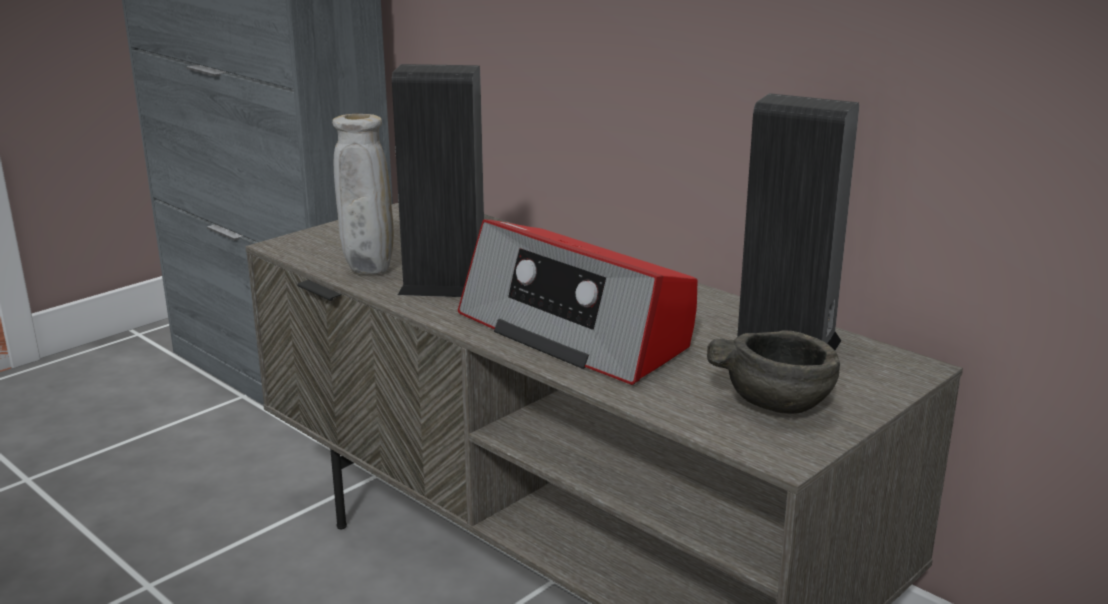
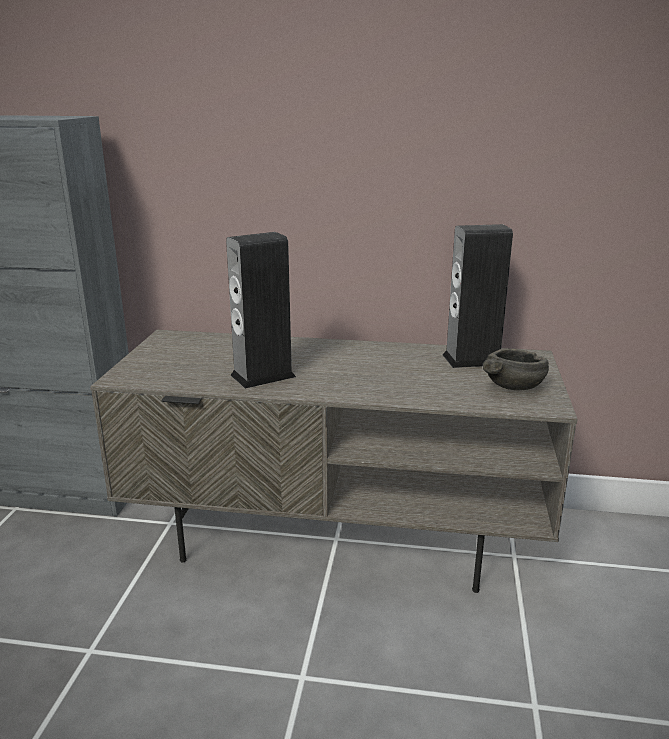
camera: 35 degrees left, 0 degrees up
(368, 272) = (203, 380): beige vase -> none
(577, 332) = (374, 380): radio -> none

